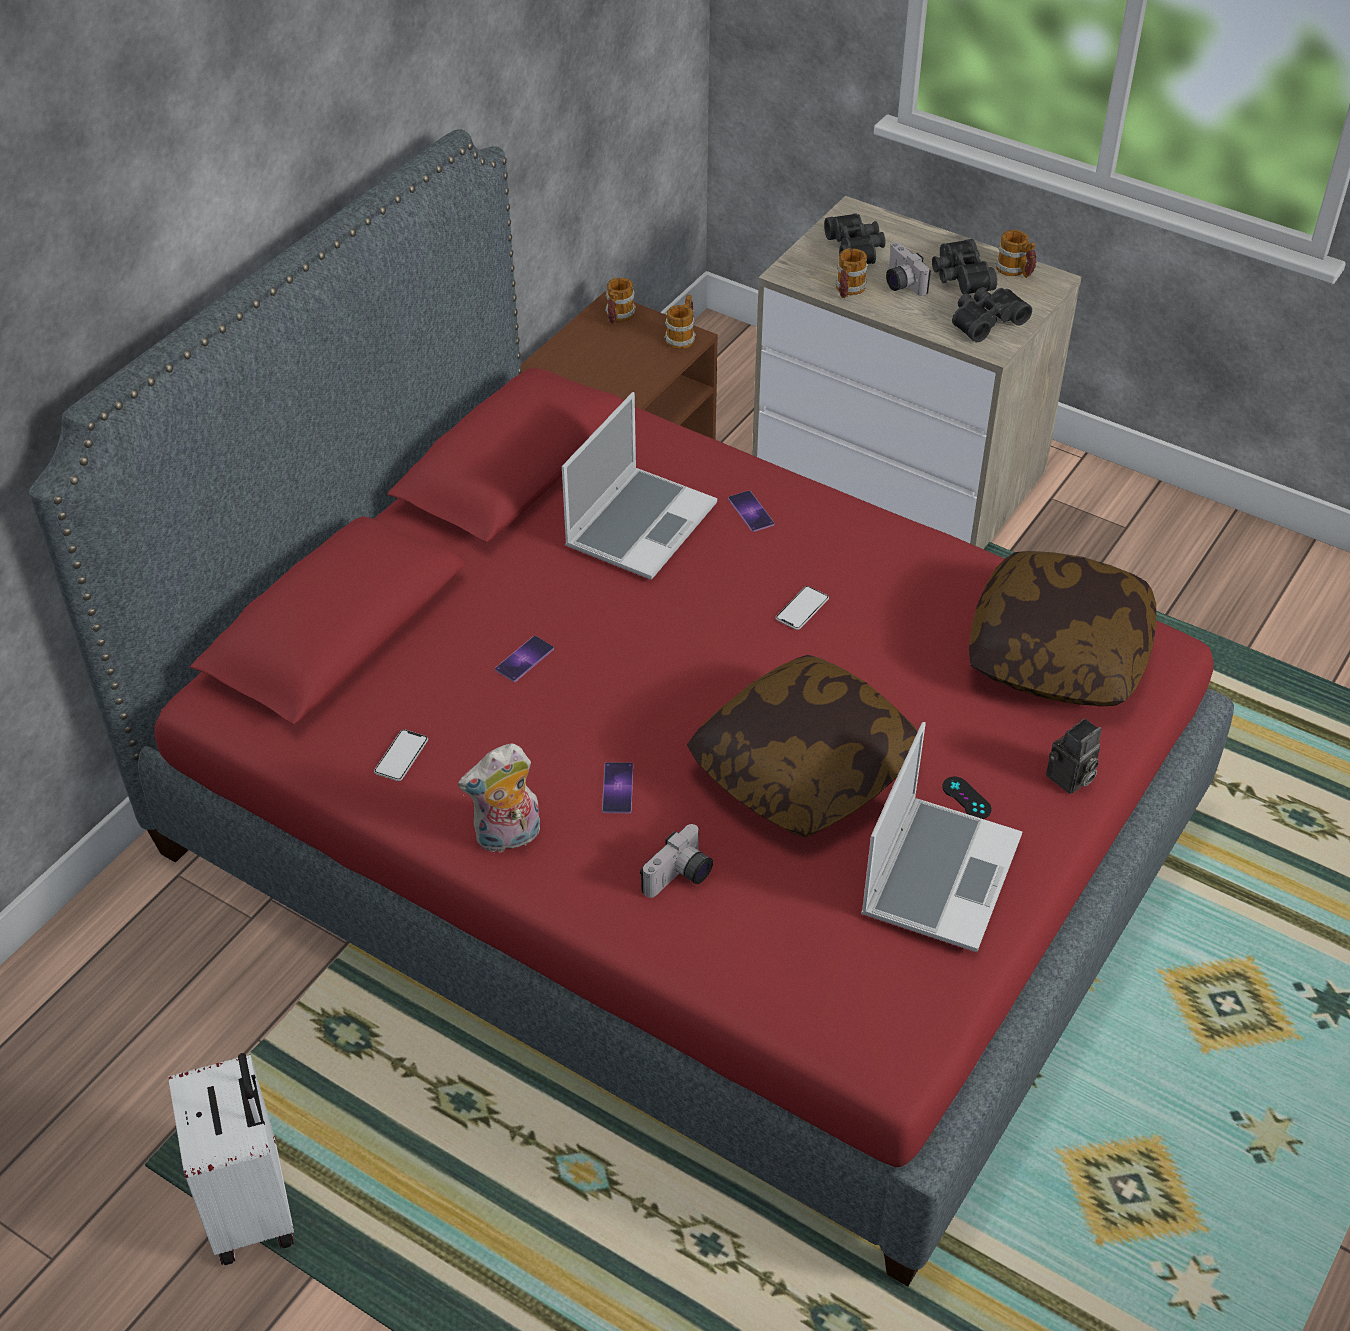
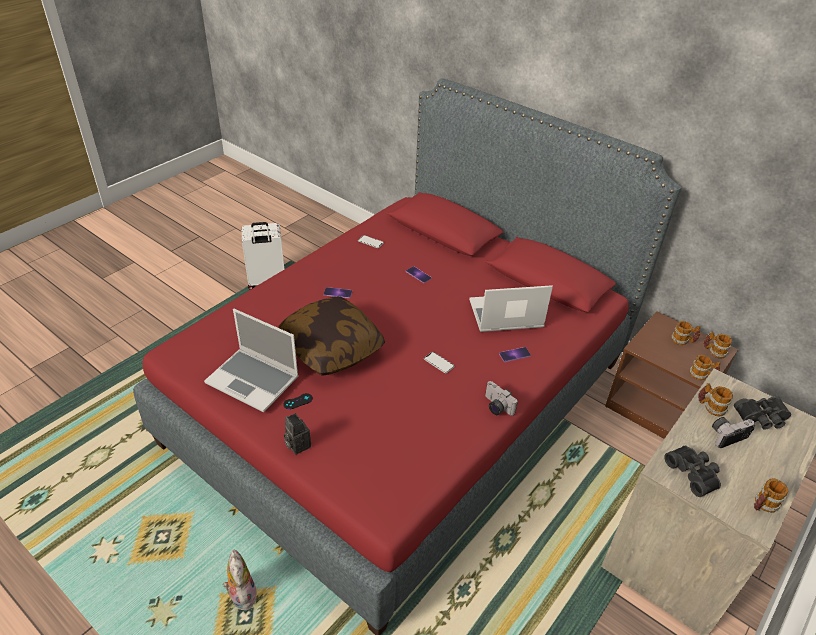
camera: 95 degrees right, 5 degrees down
(507, 838) = (321, 264): plush toy -> plush toy (241, 594)
(596, 347) = (683, 341): none -> mug
(640, 524) = (505, 315): laptop -> laptop turned 135 degrees clockwise
(680, 878) = (284, 304): camera -> camera (496, 407)
(959, 277) = (744, 469): black binoculars -> none
(1057, 653) = (390, 462): pillow -> none

